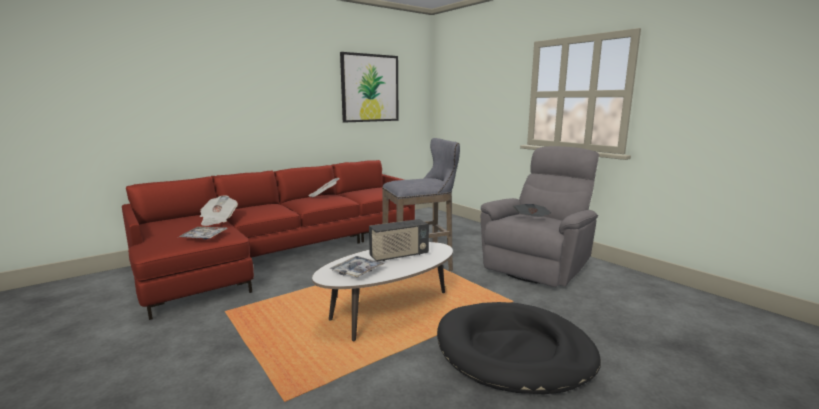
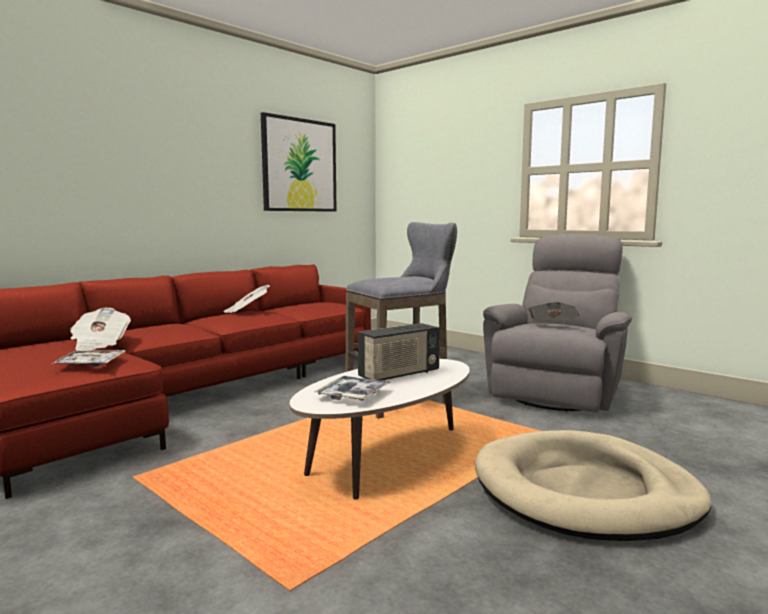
camera: 10 degrees left, 5 degrees down
(514, 351) = (585, 492): black dog bed -> beige dog bed

